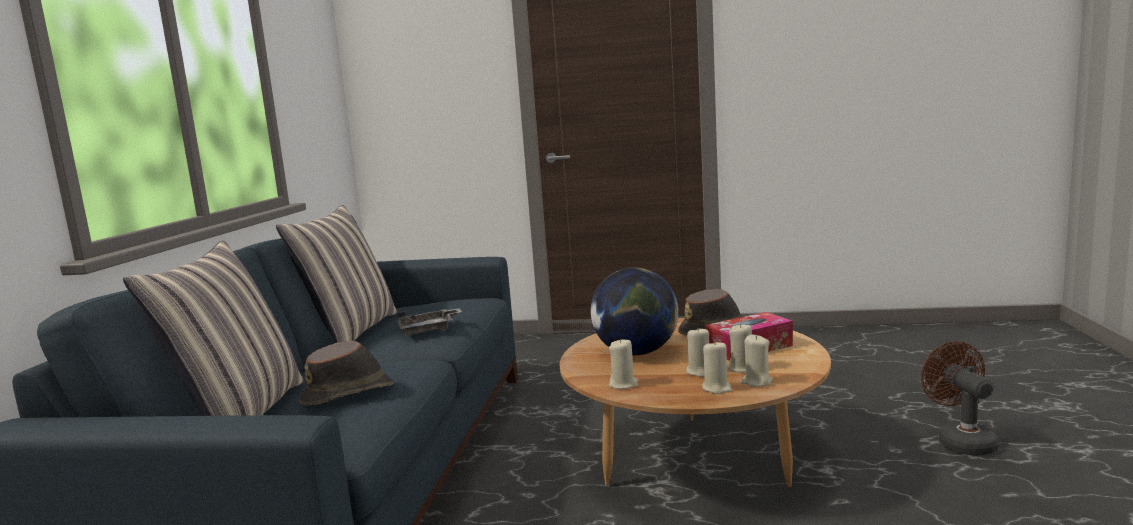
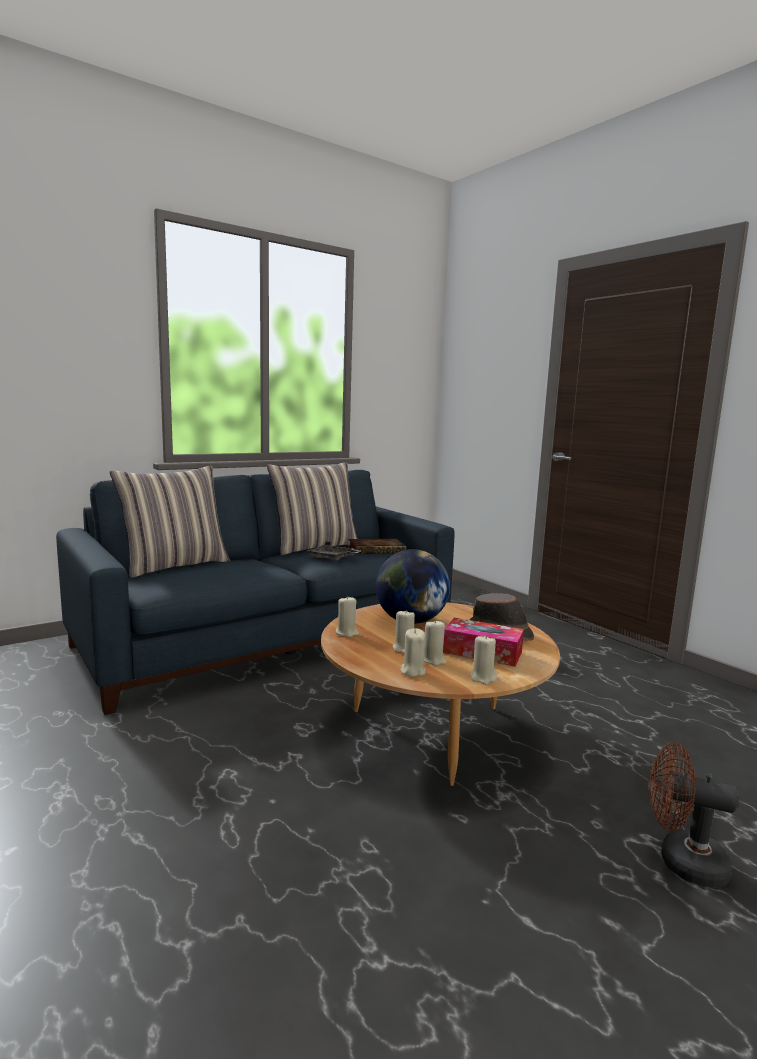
camera: 45 degrees right, 0 degrees up
(349, 394) = (215, 572): brown hat -> none
(444, 307) = (378, 550): none -> book
(716, 388) = (380, 661): beige candle -> beige candle (483, 678)
(960, 440) = (681, 861): brown fan -> brown fan turned 105 degrees counterclockwise

